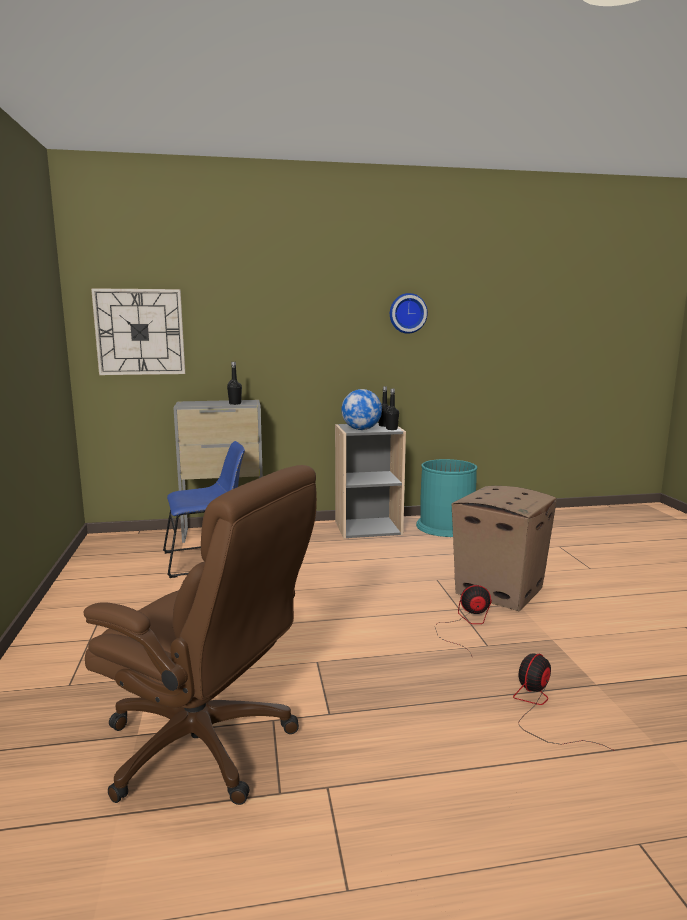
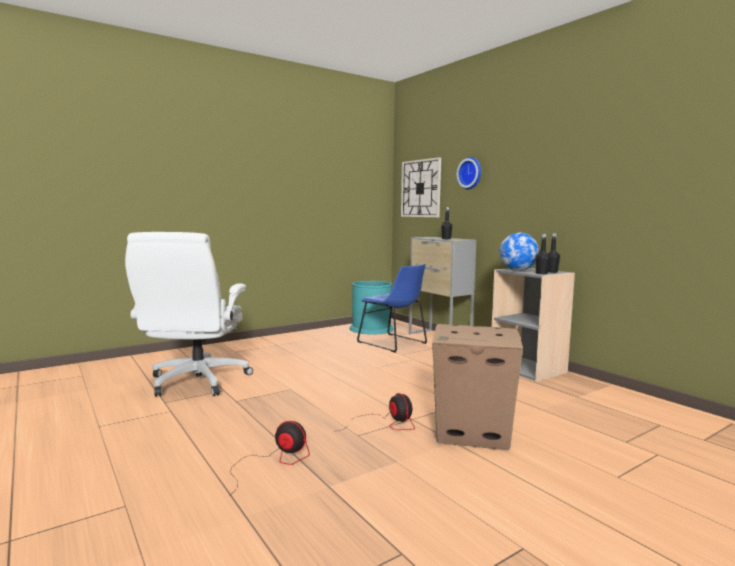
camera: 65 degrees right, 5 degrees down
(209, 749) = (194, 383): brown office chair -> white office chair
(407, 313) = (600, 160): wall clock -> wall clock (471, 173)
(446, 526) = (595, 394): turquoise trash can -> turquoise trash can (371, 329)

